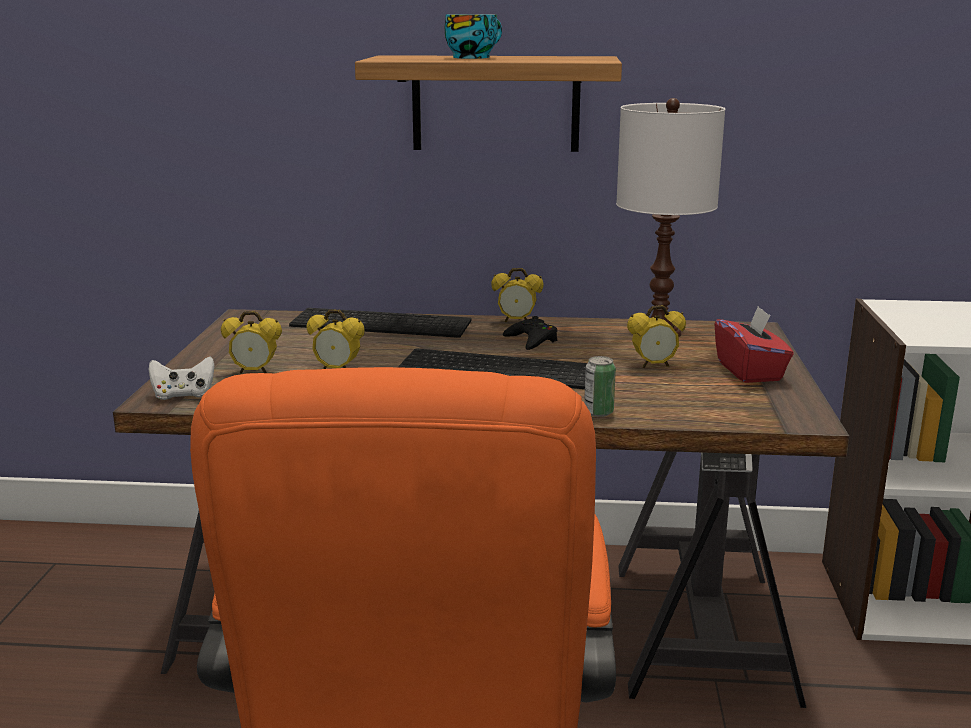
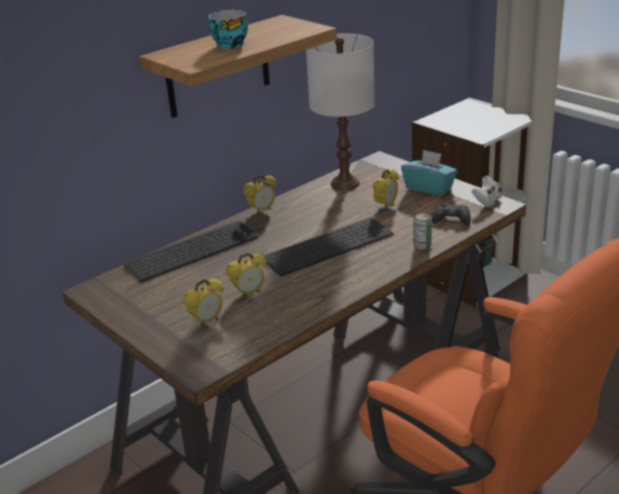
camera: 45 degrees left, 10 degrees up
(183, 395) = (207, 358): white game controller -> white game controller (487, 201)
(531, 340) = (298, 219): black game controller -> black game controller (452, 219)
(750, 371) = (429, 188): red tissue box -> turquoise tissue box

